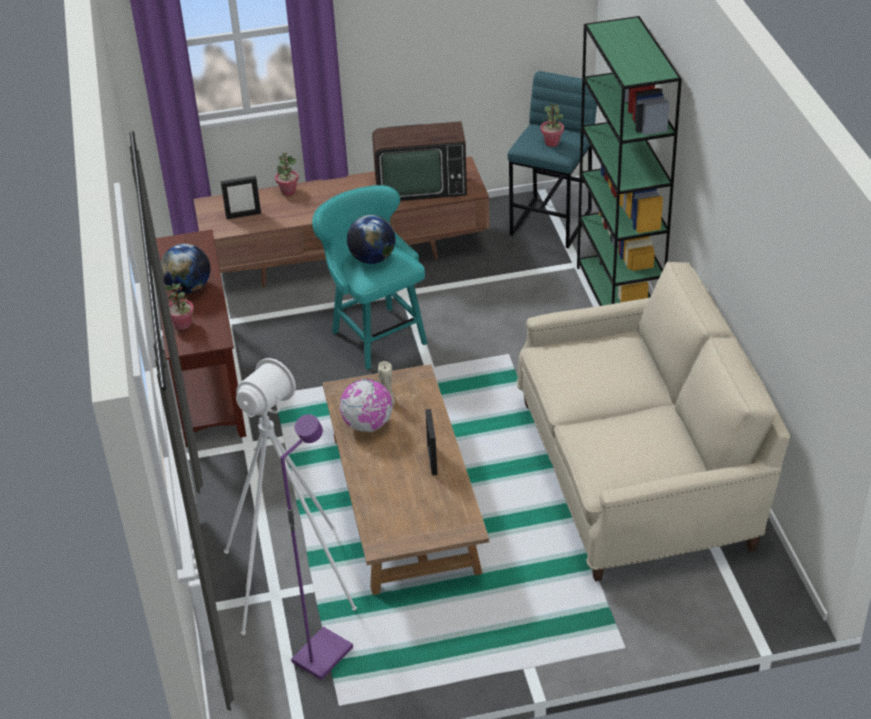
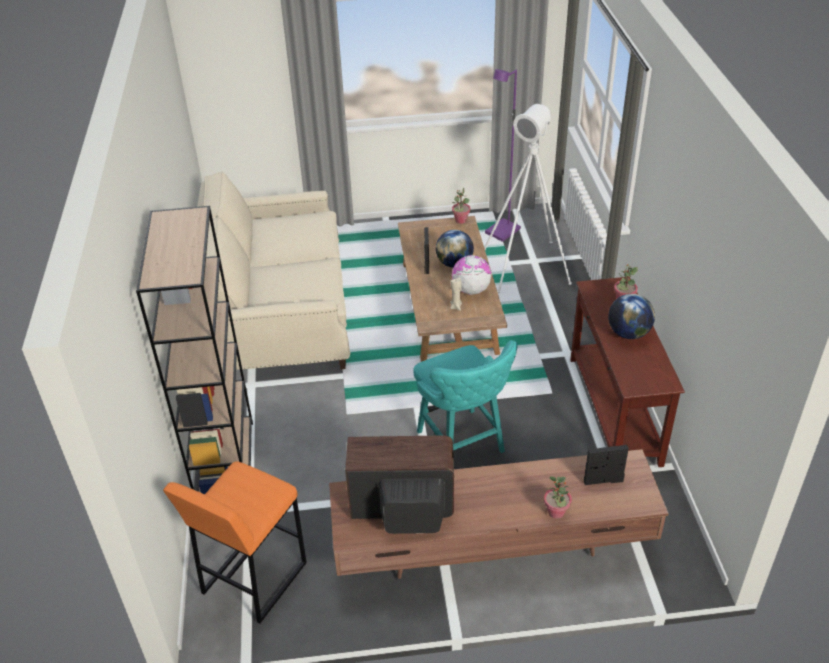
camera: 175 degrees left, 0 degrees up
(372, 258) = (461, 367): globe -> globe (454, 263)
(552, 143) = (242, 486): potted plant -> potted plant (460, 220)
(552, 221) = (253, 580): turquoise stool -> orange stool
(619, 298) = (225, 465): green bookcase -> beige bookcase

